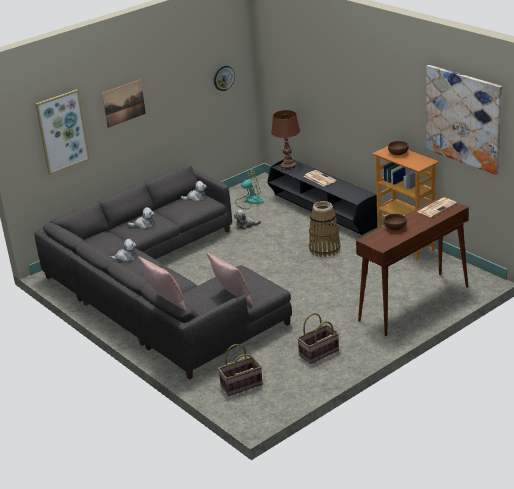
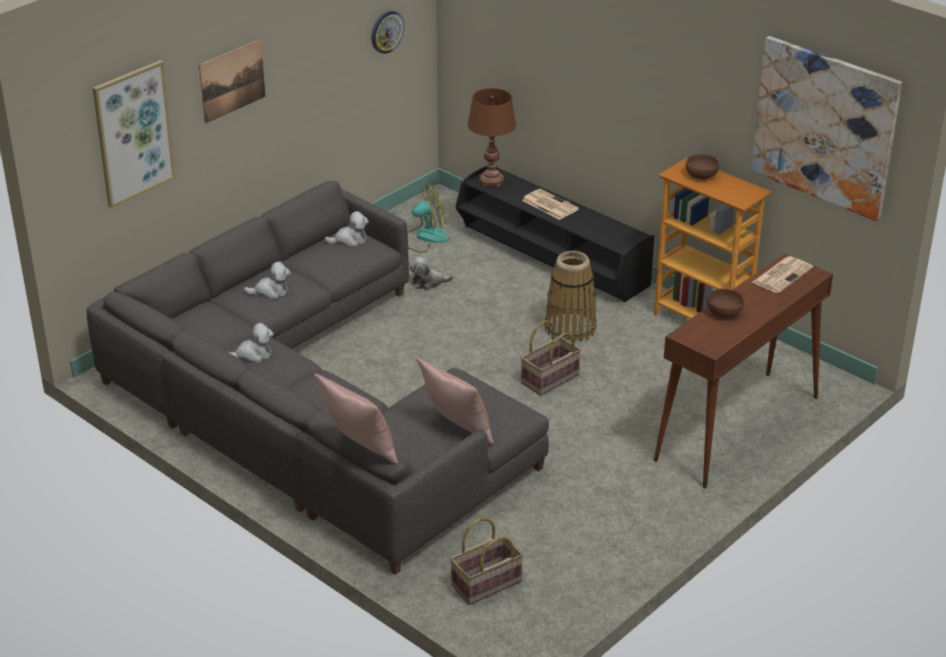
camera: 10 degrees left, 5 degrees up
(319, 353) = (603, 522): basket -> basket (550, 379)

